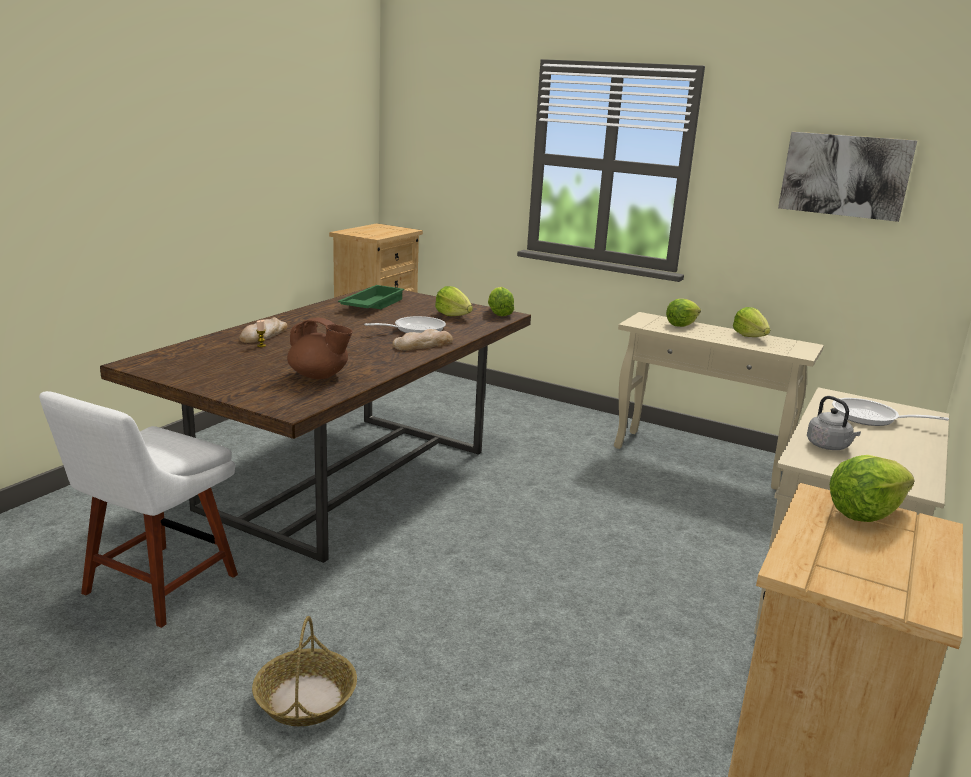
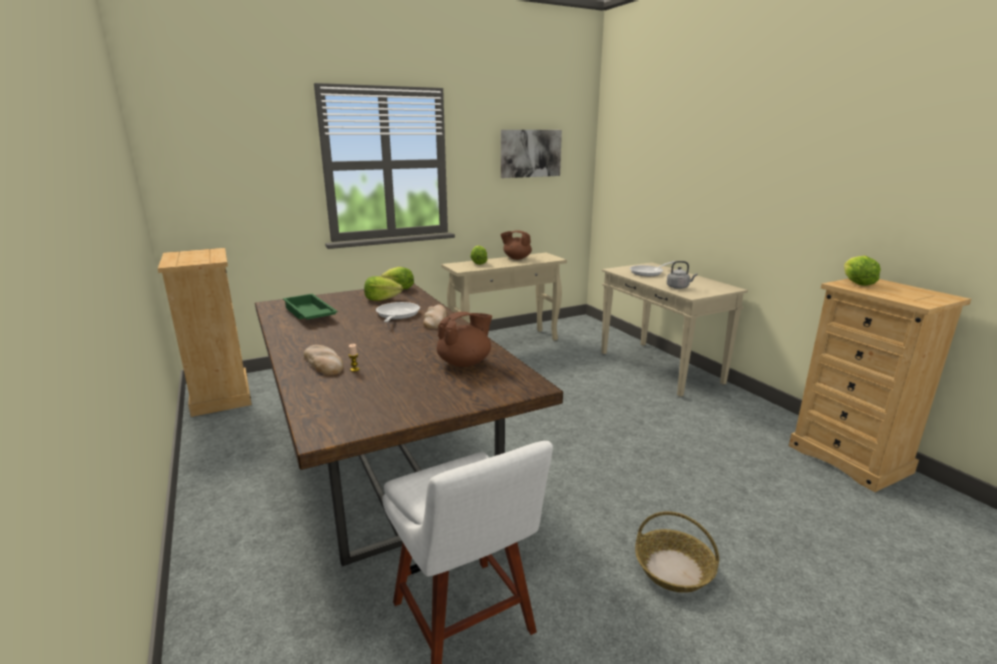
camera: 55 degrees left, 0 degrees up
(750, 336) = (516, 258): lettuce -> brown teapot

